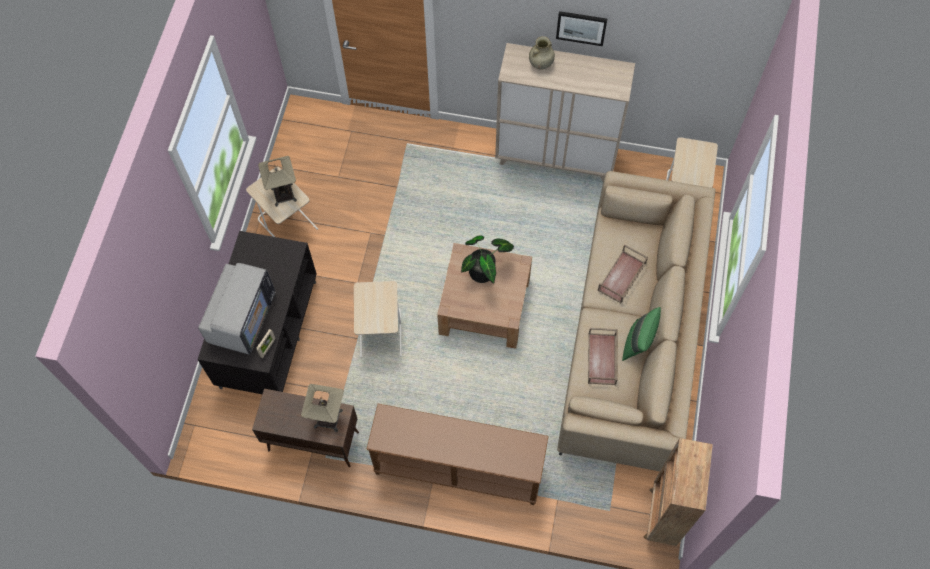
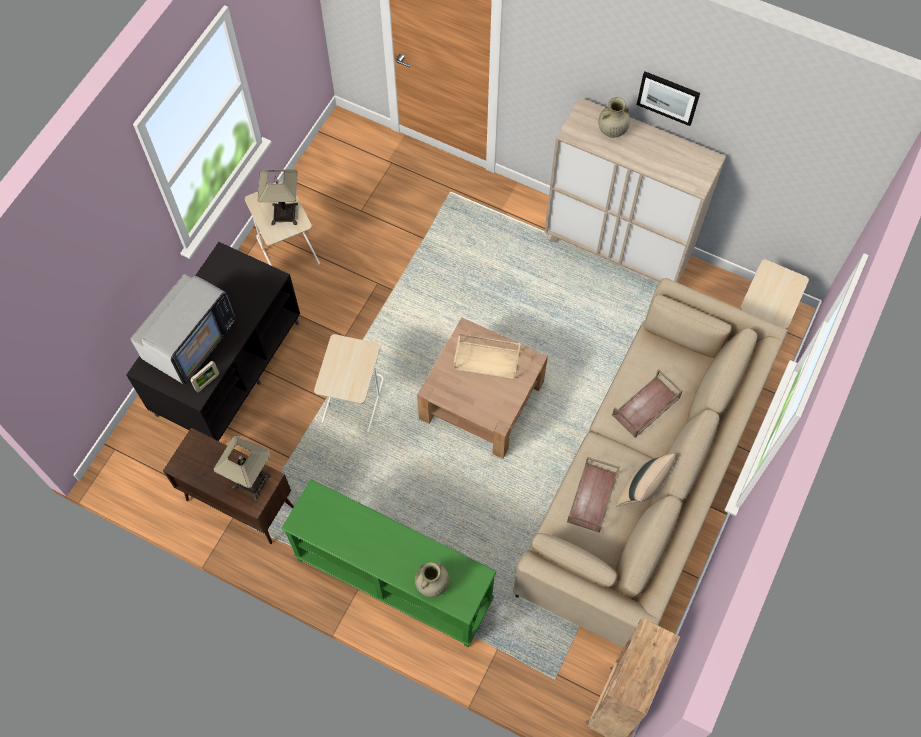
camera: 15 degrees right, 0 degrees up
(458, 469) = (392, 581): brown console table -> green console table
(485, 272) = (487, 360): potted plant -> beige tray
(501, 460) = (432, 584): none -> beige vase
(638, 343) = (641, 490): green pillow -> beige pillow

